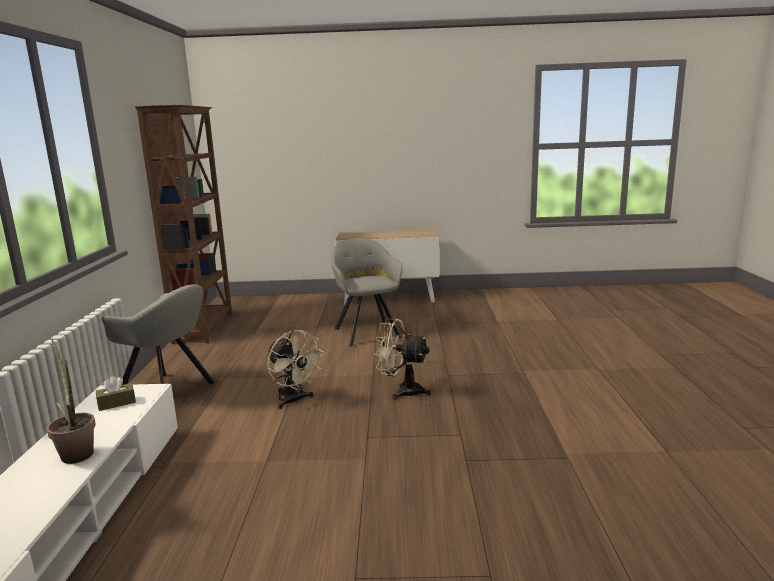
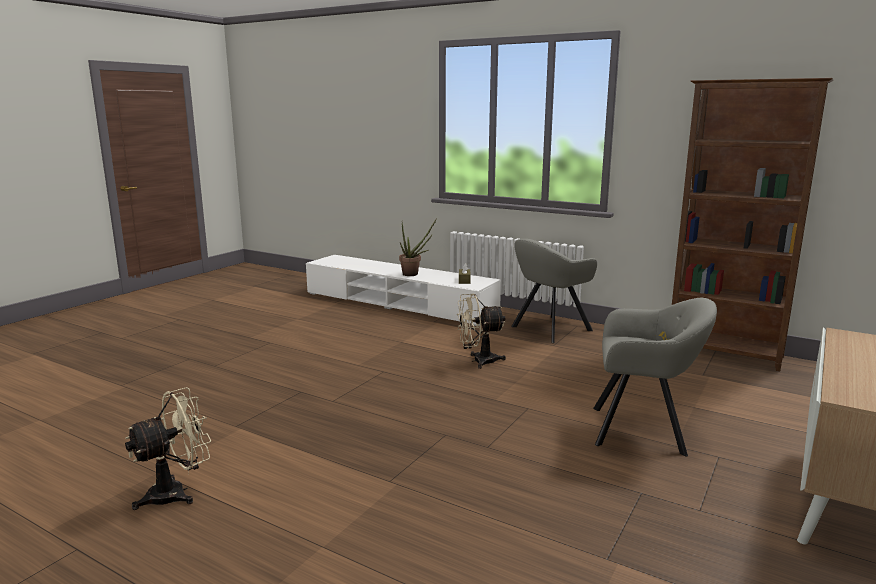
camera: 120 degrees right, 0 degrees up
(402, 391) = (439, 402): beige fan -> beige fan (176, 493)

